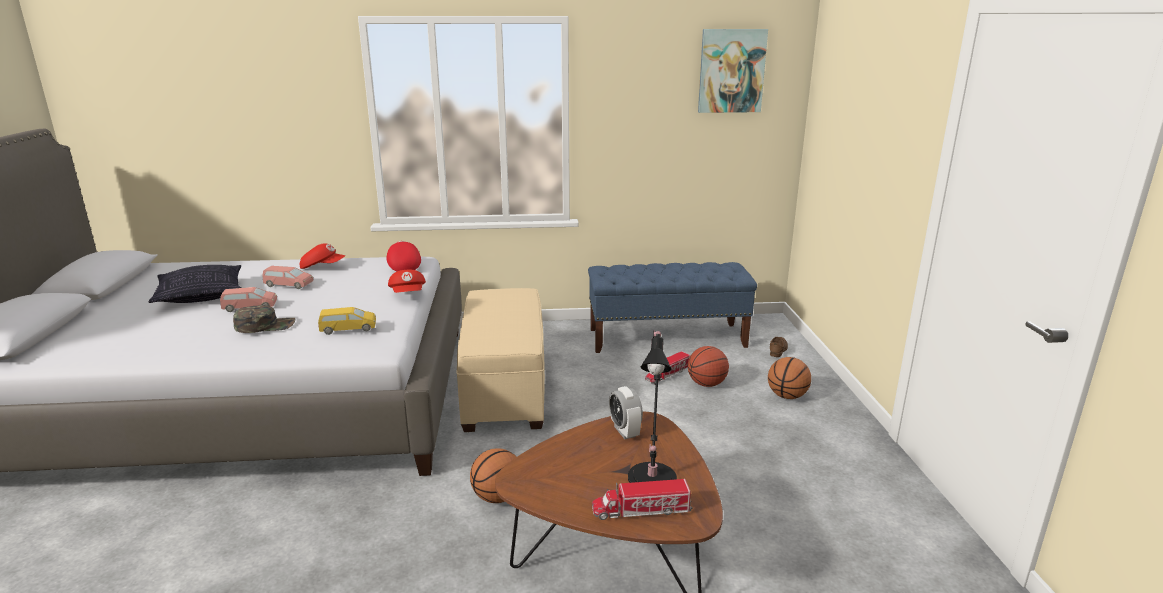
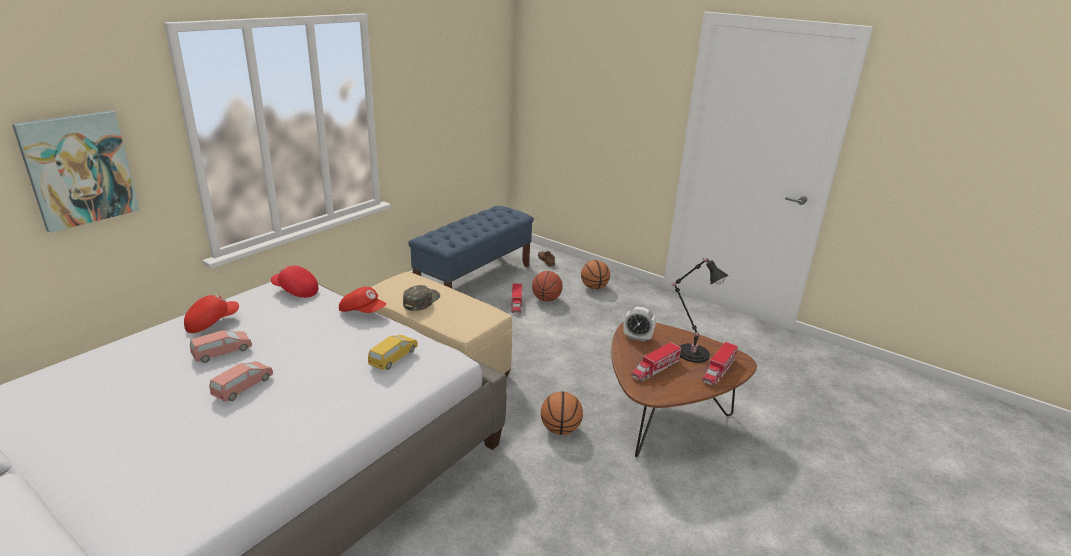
camera: 50 degrees left, 5 degrees up
(201, 296) = (144, 405): pillow -> none
(265, 325) = (311, 391): green cap -> green cap (421, 301)
(575, 466) = (655, 369): none -> toy truck
(731, 71) = (474, 54): picture -> picture (79, 169)

